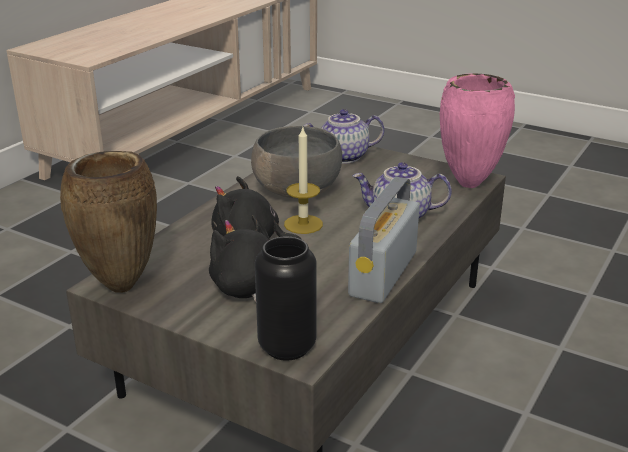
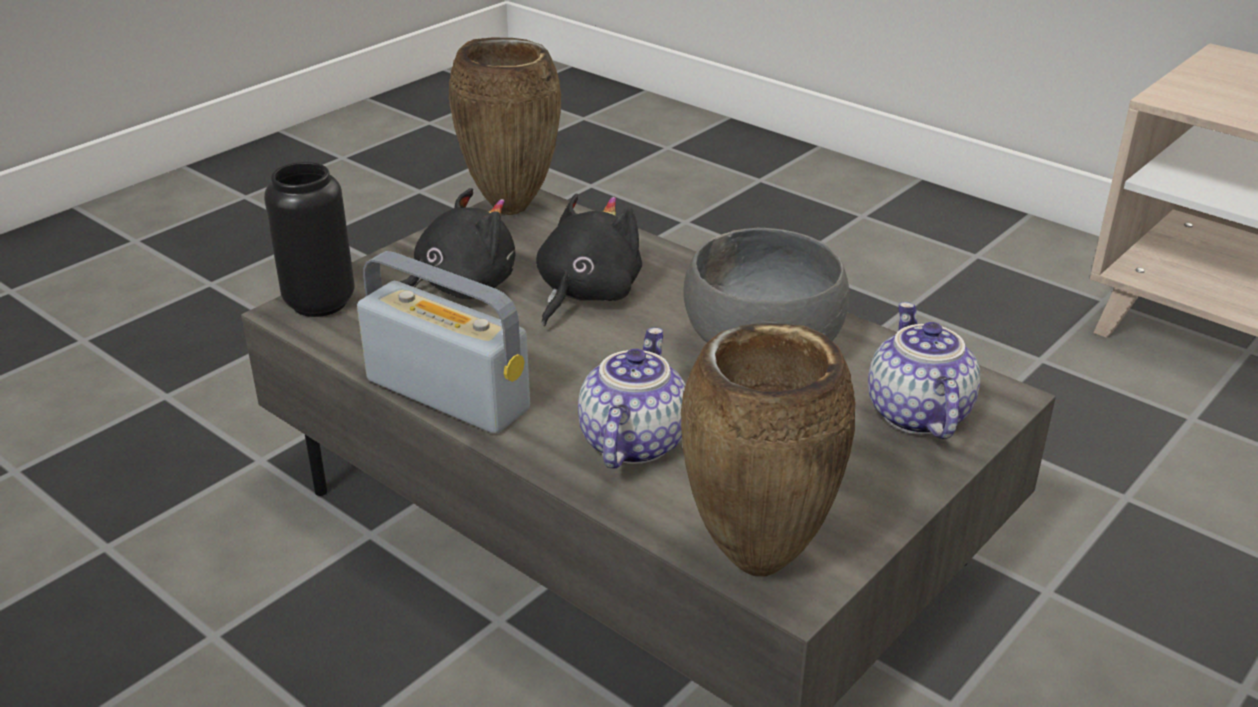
camera: 100 degrees right, 5 degrees up
(303, 224) = (632, 341): candle -> none
(468, 185) = (754, 561): pink vase -> brown vase

